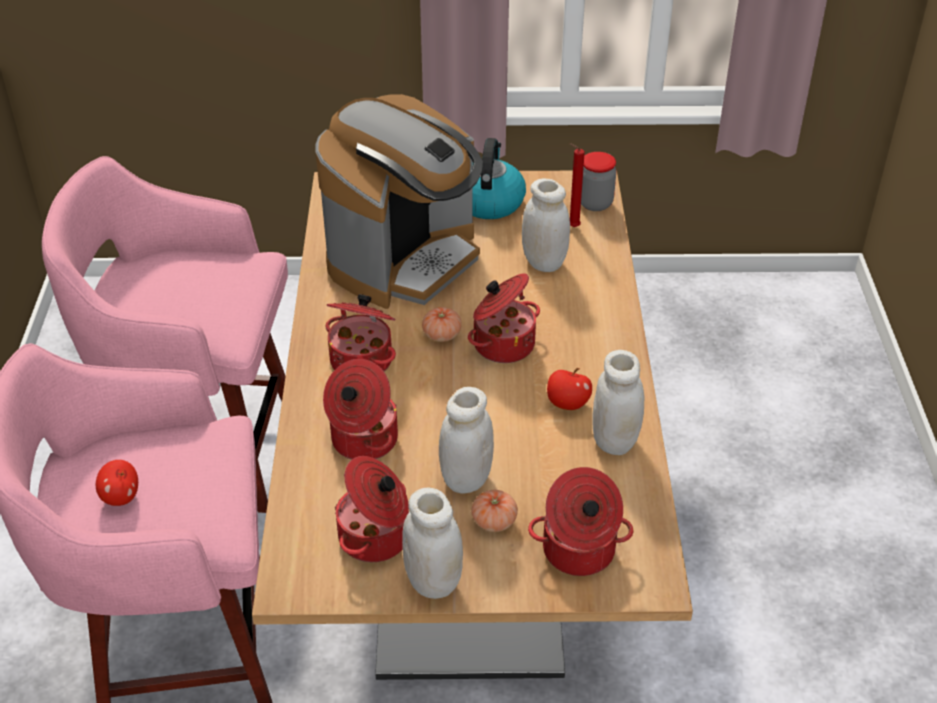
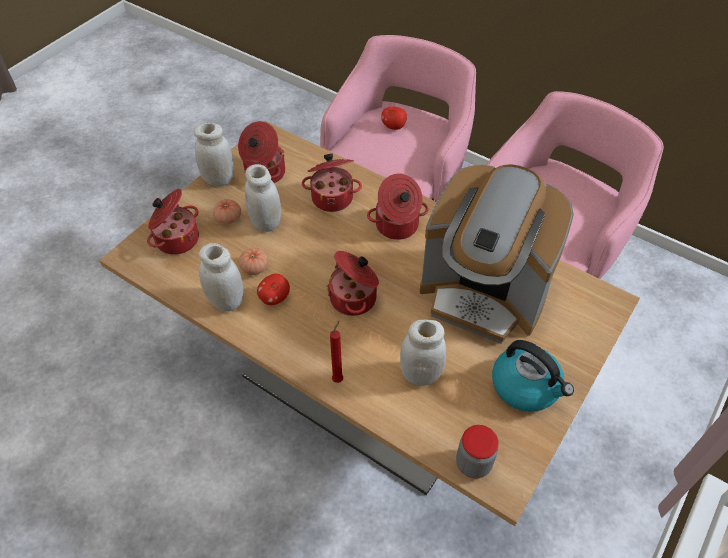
camera: 125 degrees right, 10 degrees up
(405, 260) = (483, 294): coffee machine -> coffee machine turned 45 degrees counterclockwise
(442, 335) = (389, 273): tomato -> tomato (255, 268)
(572, 227) = (451, 422): red candle -> red candle (338, 378)

